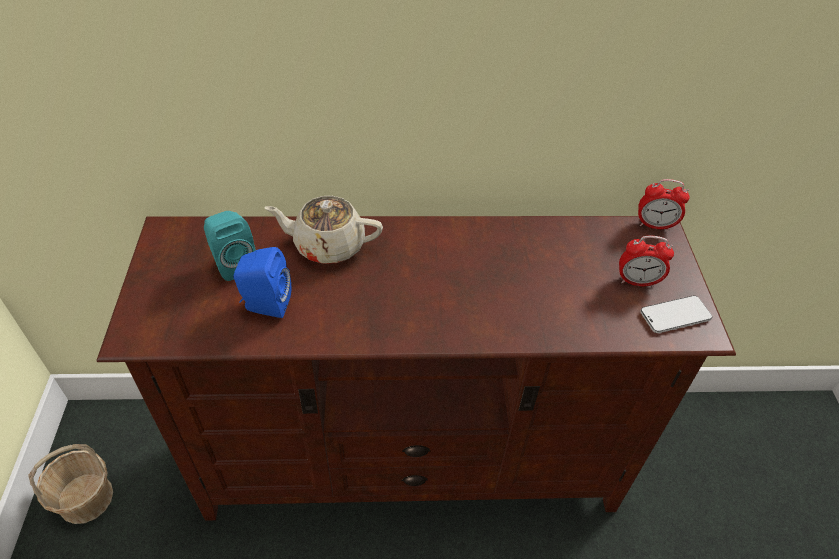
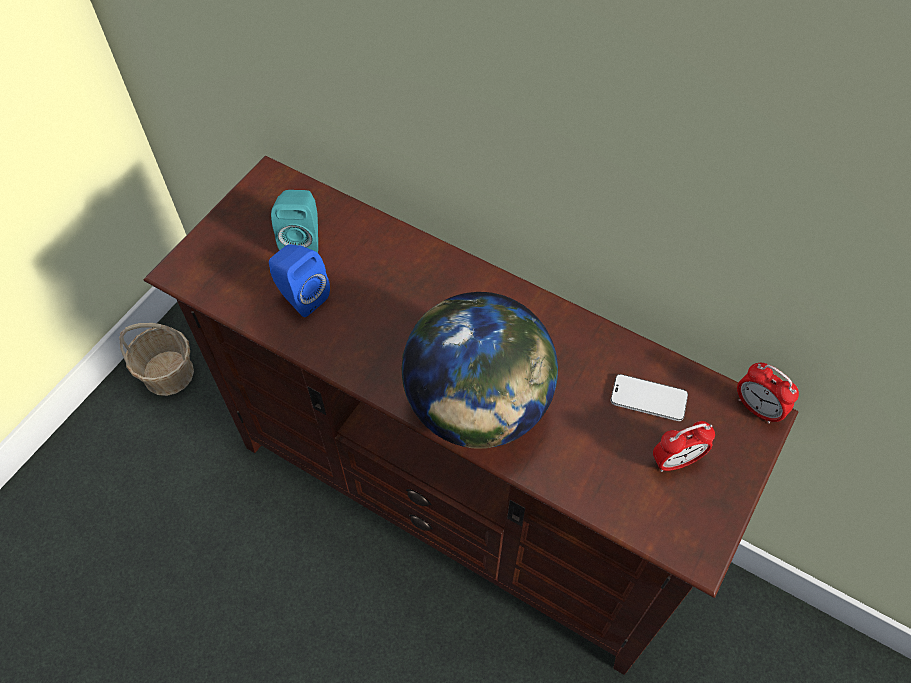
camera: 35 degrees right, 10 degrees up
(328, 245) = (397, 262): beige teapot -> none
(475, 315) = (477, 407): none -> globe
(637, 281) = (675, 461): alarm clock -> alarm clock turned 60 degrees counterclockwise
(675, 316) = (683, 520): phone -> phone (648, 399)

